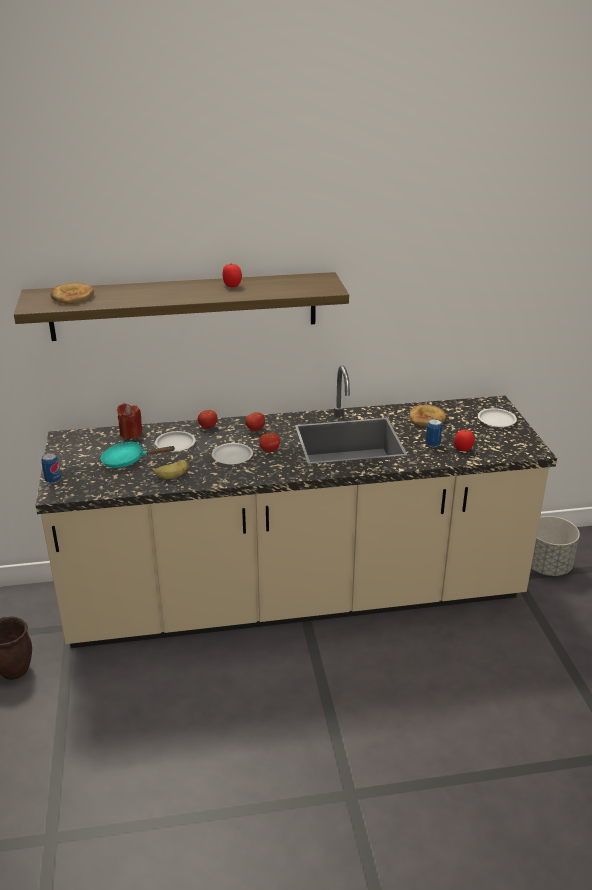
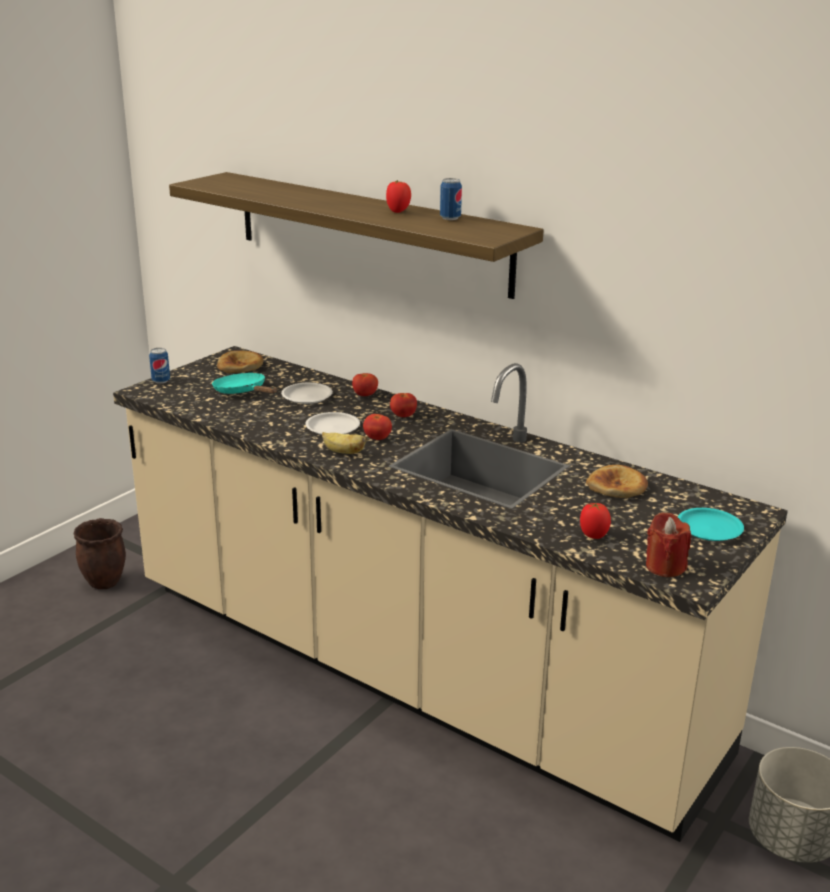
camera: 45 degrees right, 5 degrees down
(72, 297) = (243, 185): bread -> bread (240, 366)
(131, 433) = (290, 373): red candle -> red candle (665, 567)
(172, 477) = (248, 420): banana -> banana (343, 452)
(432, 444) = (565, 513): can -> can (450, 218)
(496, 420) = (710, 529): white plate -> turquoise plate

